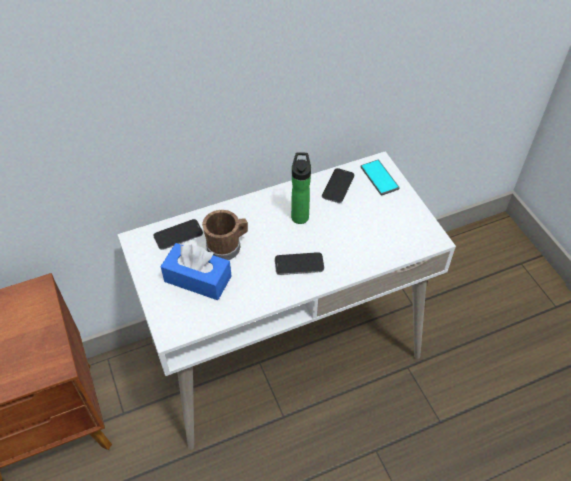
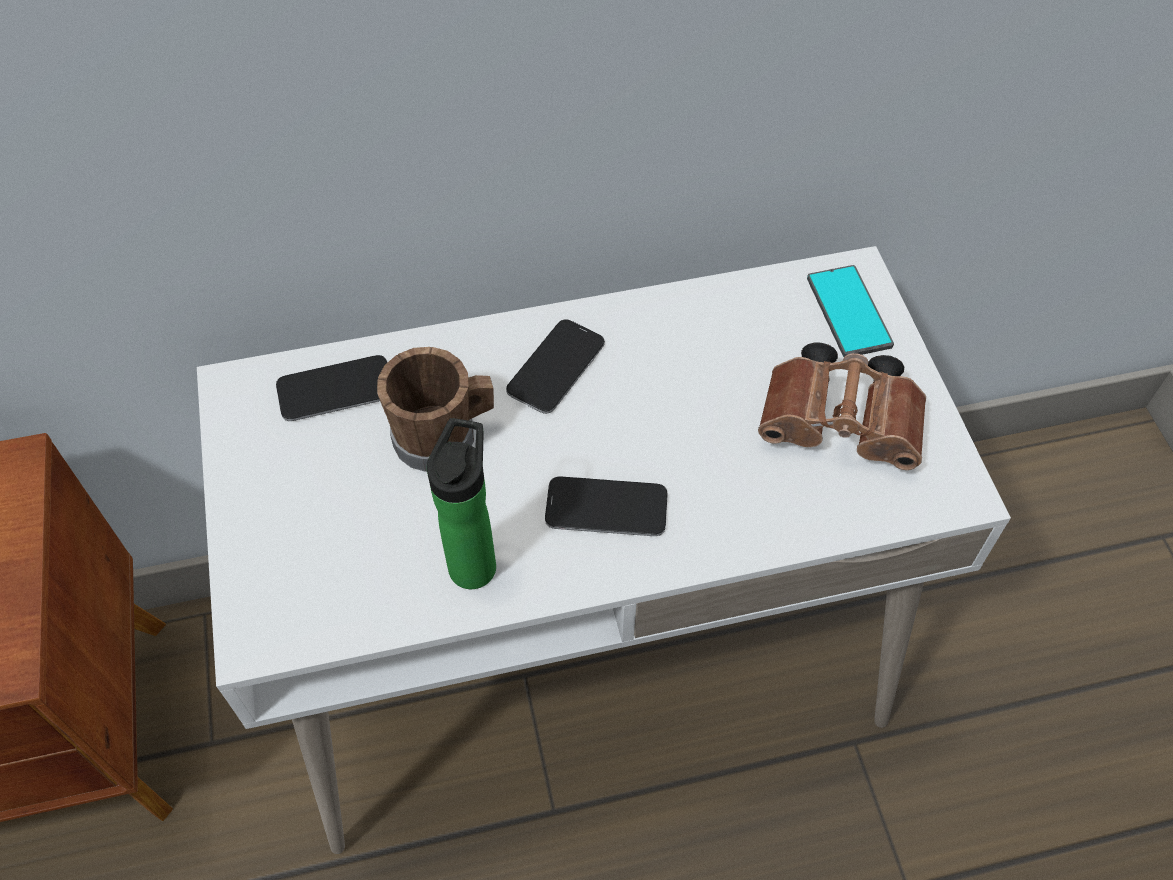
camera: 10 degrees right, 5 degrees up
(198, 279) = (354, 508): blue tissue box -> none
(300, 215) = (635, 380): bottle -> bottle (474, 561)
(338, 186) = (742, 320): phone -> phone (556, 367)
(386, 221) = (844, 426): none -> brown binoculars

